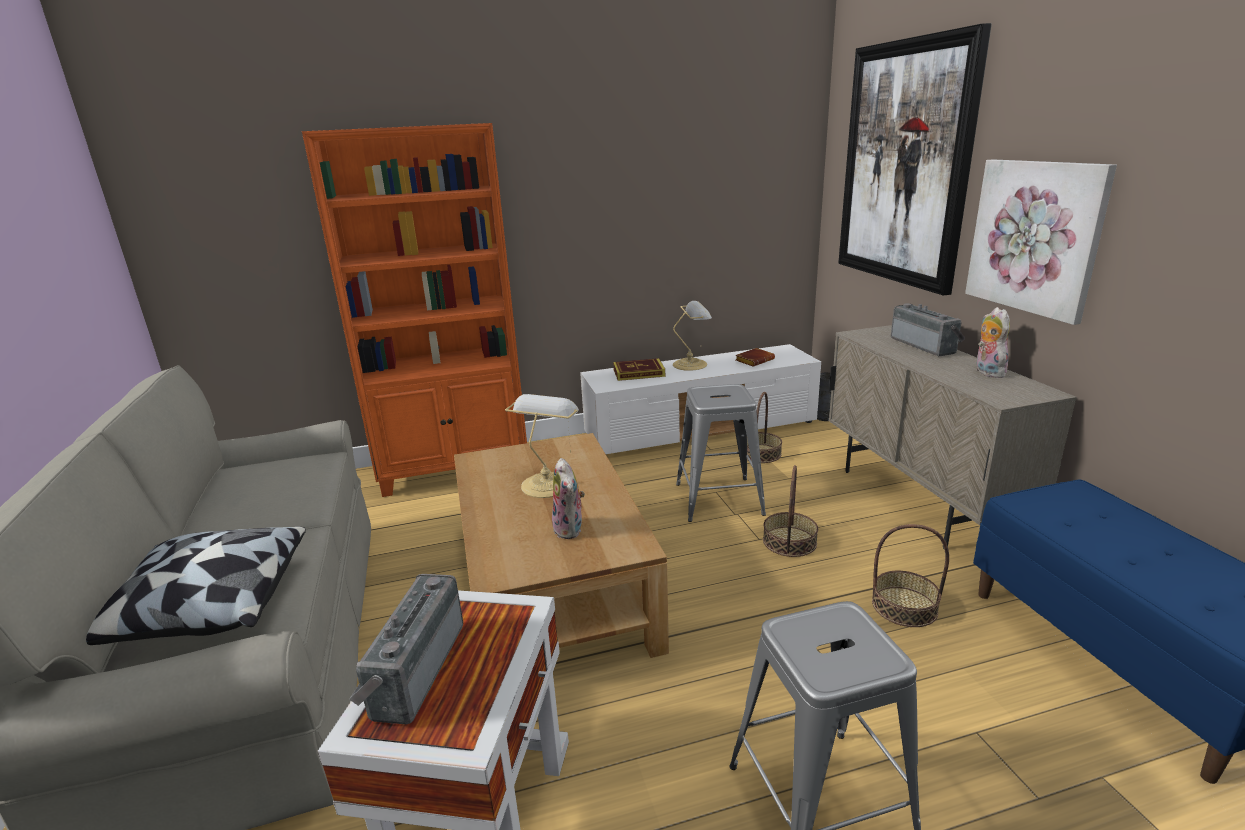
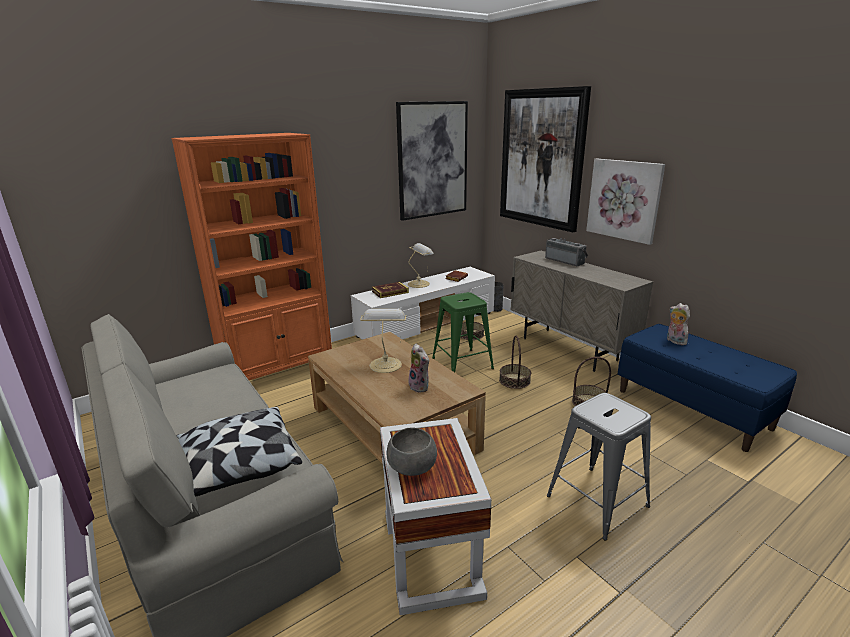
camera: 20 degrees left, 0 degrees up
(413, 669) = (411, 466): radio -> grey bowl
(718, 499) = (462, 364): grey stool -> green stool
(726, 169) = (432, 160): none -> picture
(986, 372) = (605, 273): plush toy -> plush toy (674, 341)

